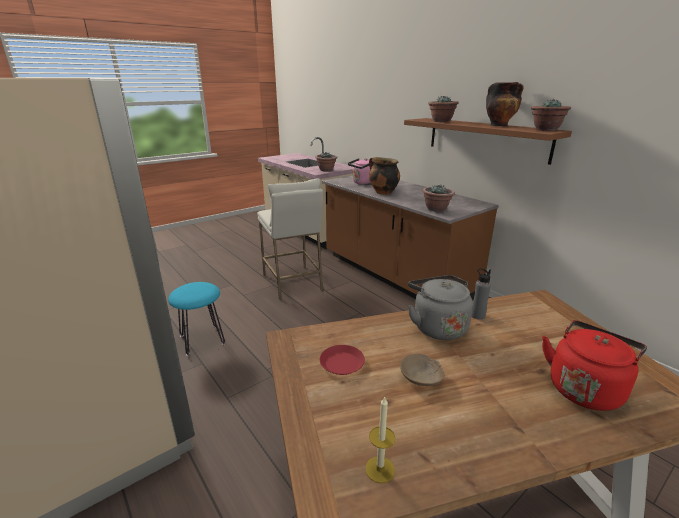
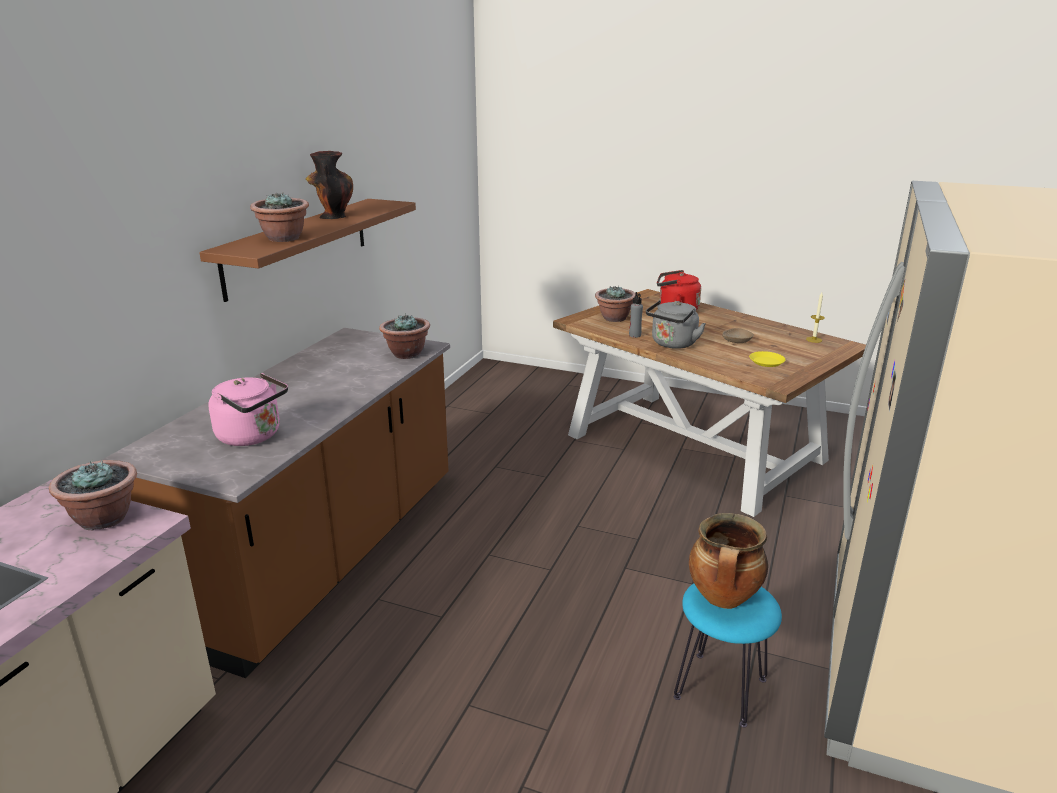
camera: 120 degrees left, 0 degrees up
(292, 283) = (440, 678): white stool -> none
(342, 363) = (766, 362): red plate -> yellow plate
(382, 192) = (327, 403): cooking pot -> cooking pot (724, 599)
(545, 130) = (372, 203): potted plant -> potted plant (614, 318)

